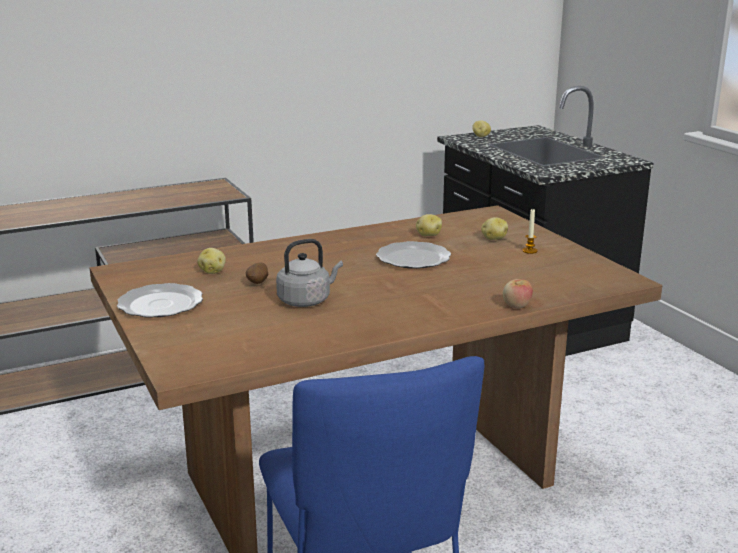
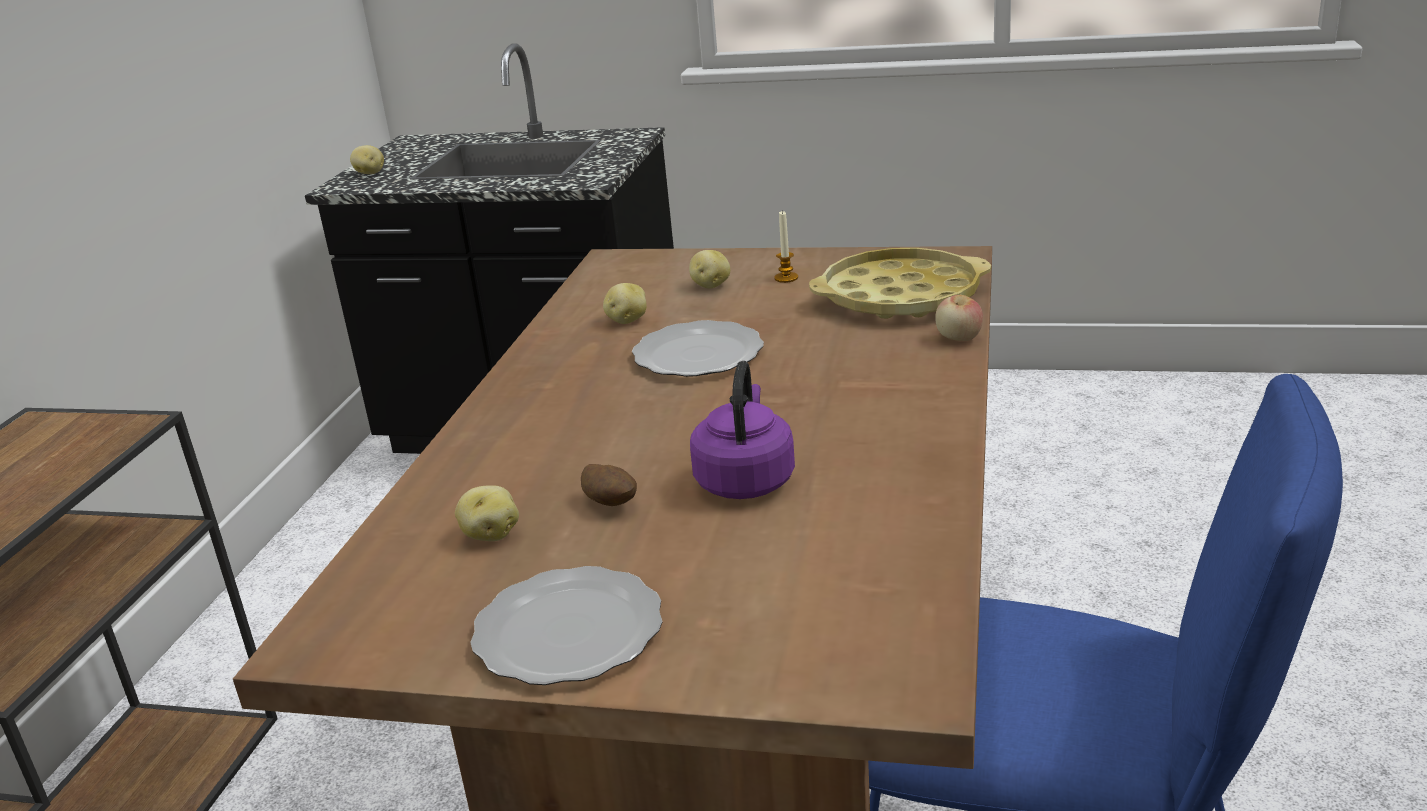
camera: 50 degrees left, 5 degrees up
(306, 300) = (745, 479): grey kettle -> purple kettle
(548, 280) = (900, 297): none -> yellow tray

